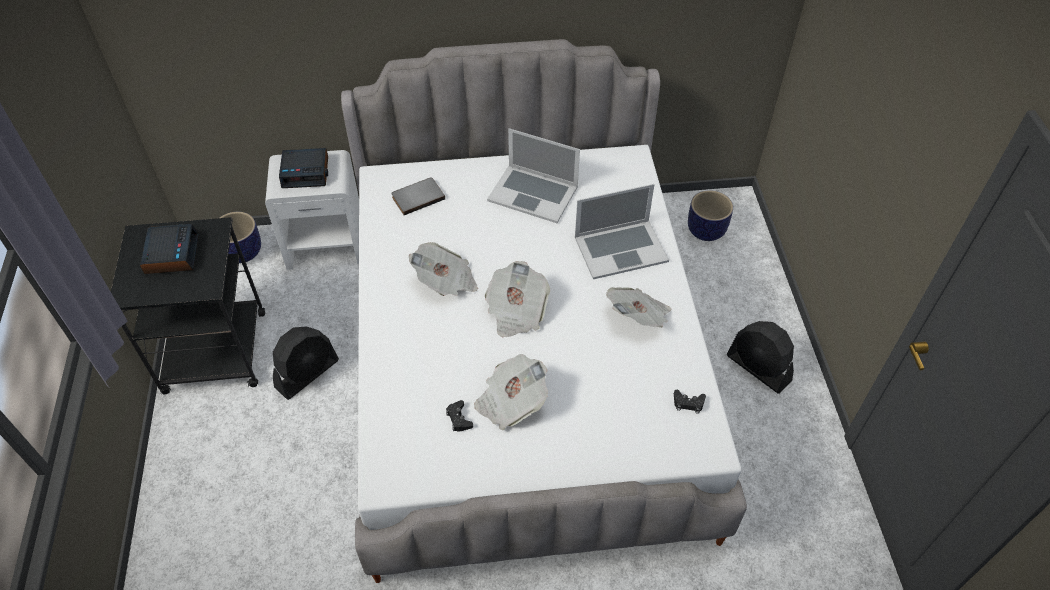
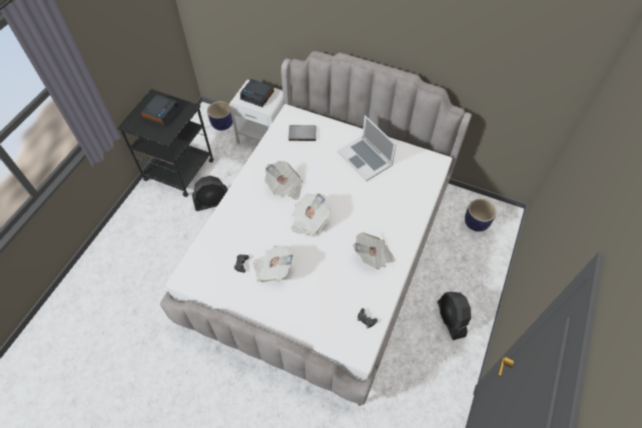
camera: 30 degrees right, 5 degrees up
(620, 248) = (391, 212): laptop -> none

